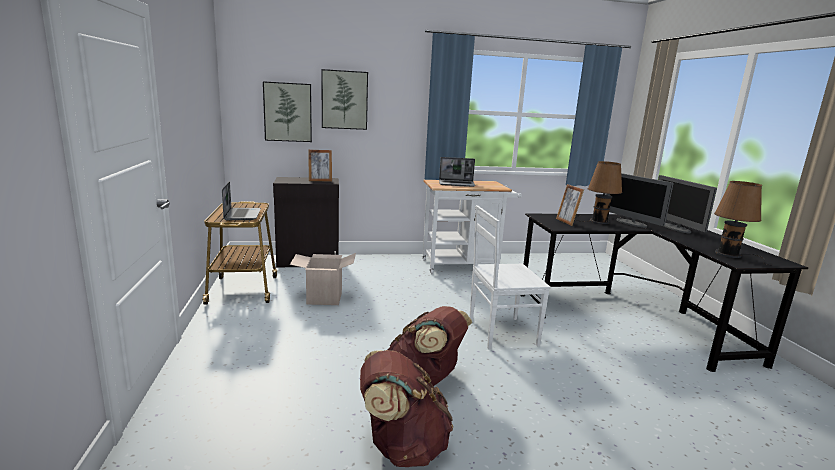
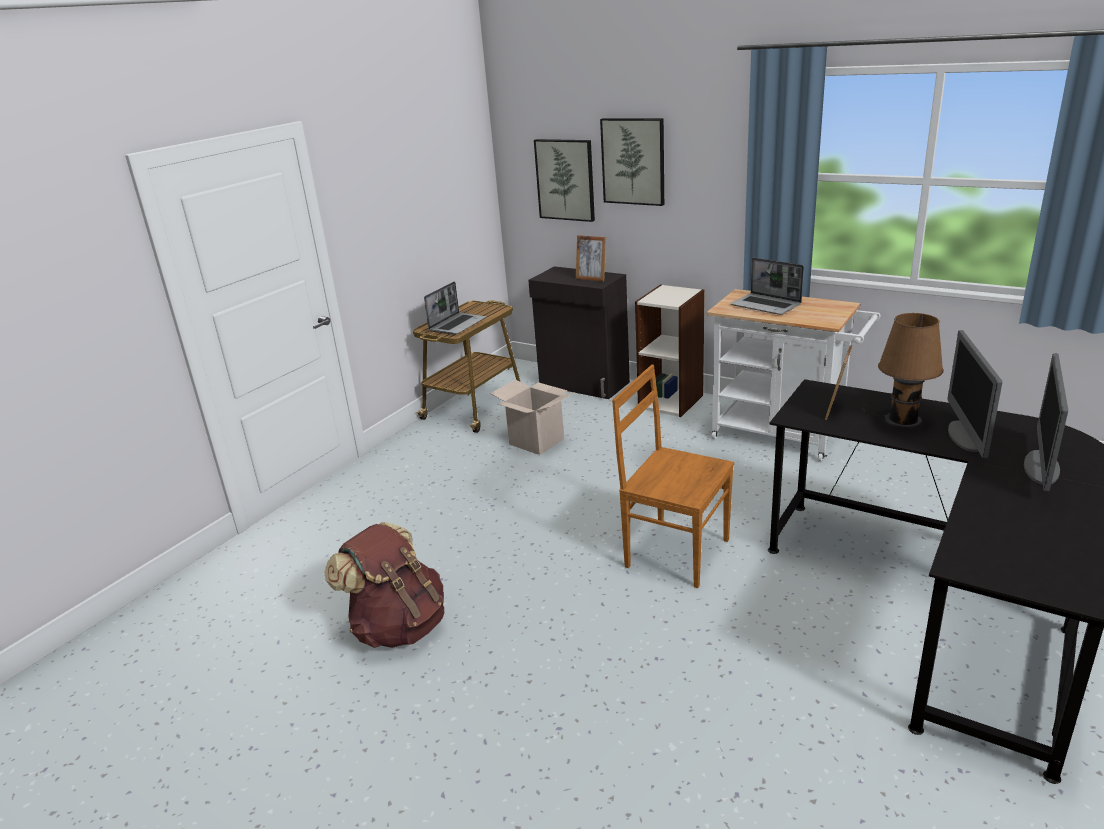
camera: 45 degrees right, 10 degrees up
(379, 261) = (671, 401): none -> bookcase
(425, 380) = (504, 575): brown backpack -> none
(500, 333) = (674, 552): white chair -> brown chair
(731, 255) = (999, 548): brown table lamp -> none

